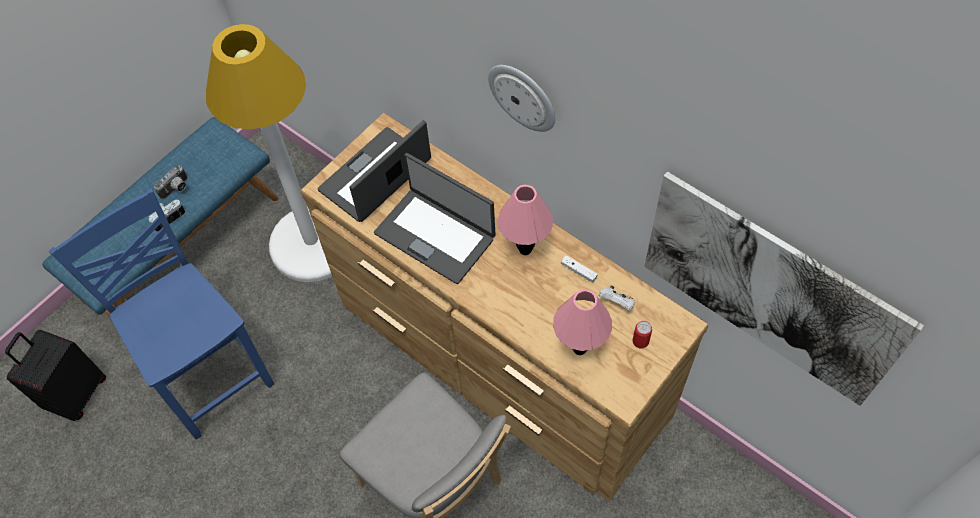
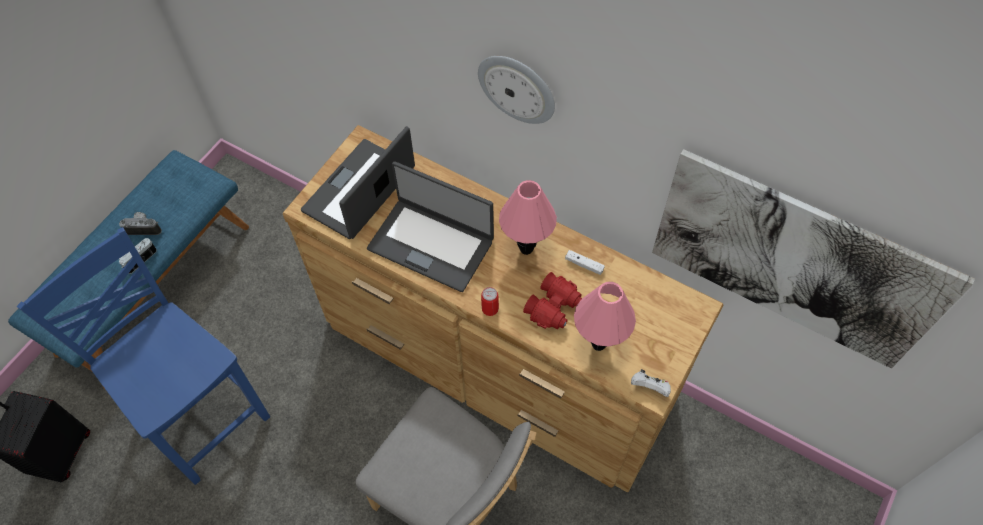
camera: 10 degrees left, 0 degrees up
(176, 189) = (144, 227): camera -> camera turned 120 degrees counterclockwise
(312, 244) = (290, 269): white floor lamp -> none
(543, 309) = (554, 307): none -> red binoculars
(617, 303) = (628, 293): white game controller -> white game controller (649, 387)
(640, 341) = (659, 329): can -> can (490, 308)

